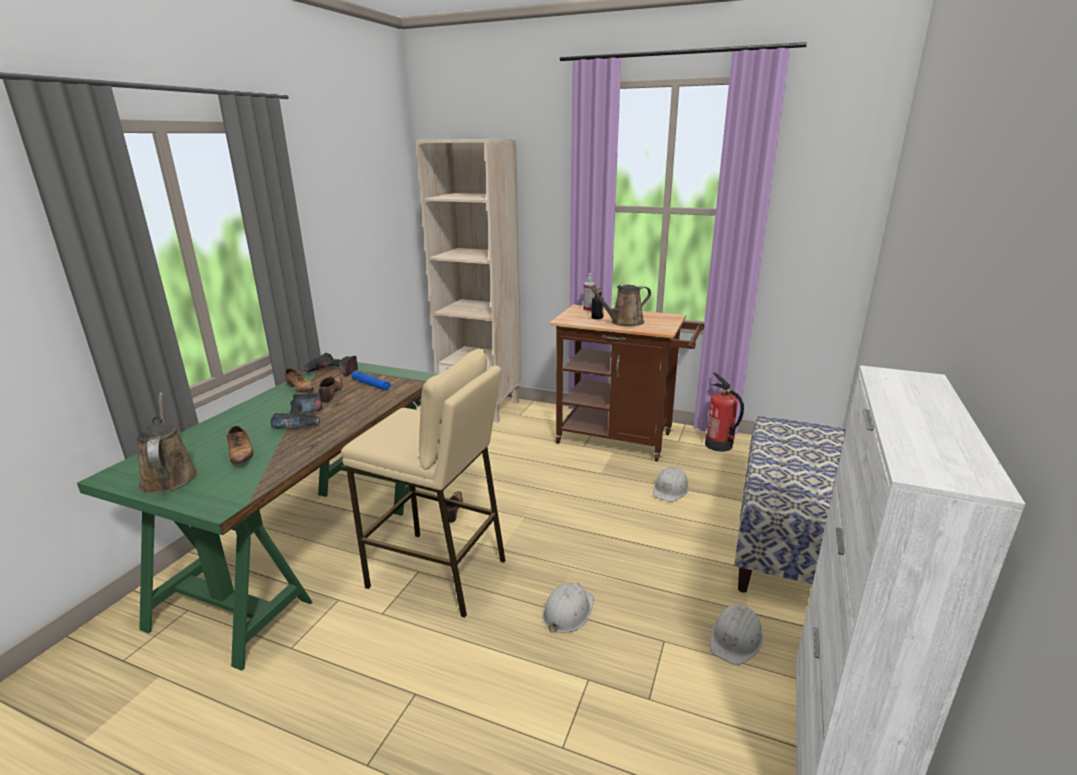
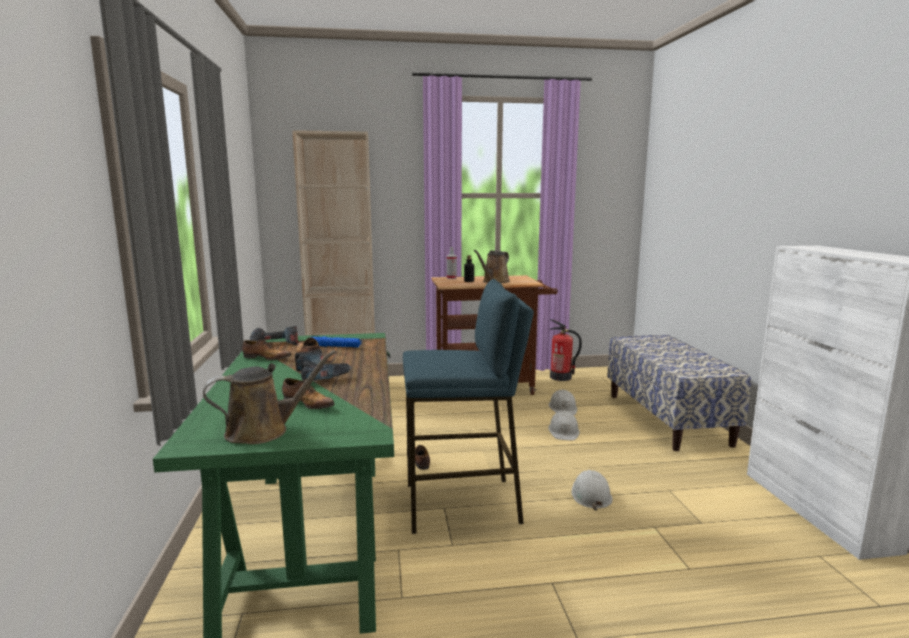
camera: 30 degrees left, 10 degrees down
(169, 476) = (263, 431): brown watering can -> brown watering can turned 120 degrees clockwise
(438, 574) = (463, 504): beige stool -> blue stool
(736, 639) = (705, 475): white hard hat -> white hard hat (564, 431)

